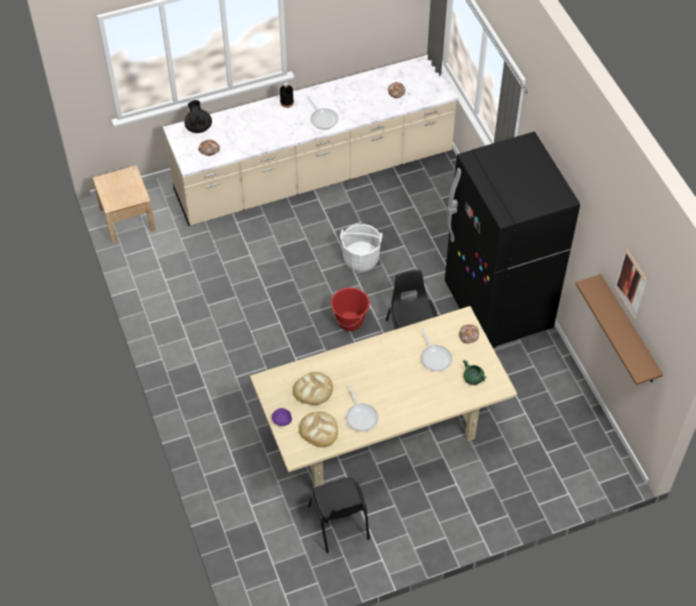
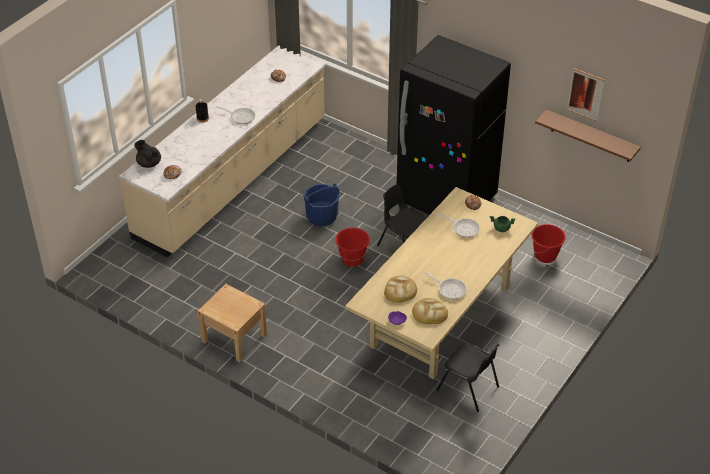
camera: 35 degrees left, 10 degrees down
(127, 219) = (111, 276): beige nightstand -> beige nightstand (234, 338)
(361, 259) = (321, 216): white bucket -> blue bucket
(543, 426) = (545, 256): none -> red bucket

